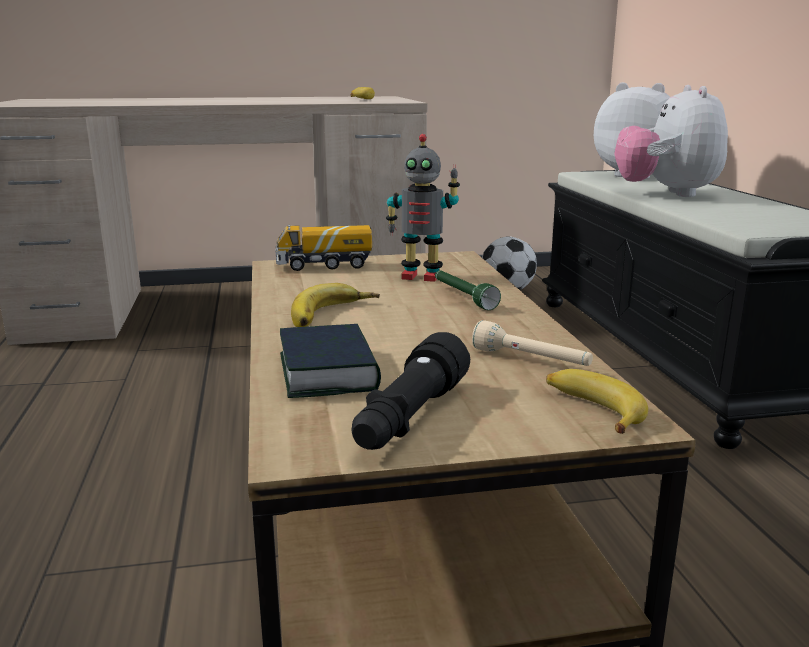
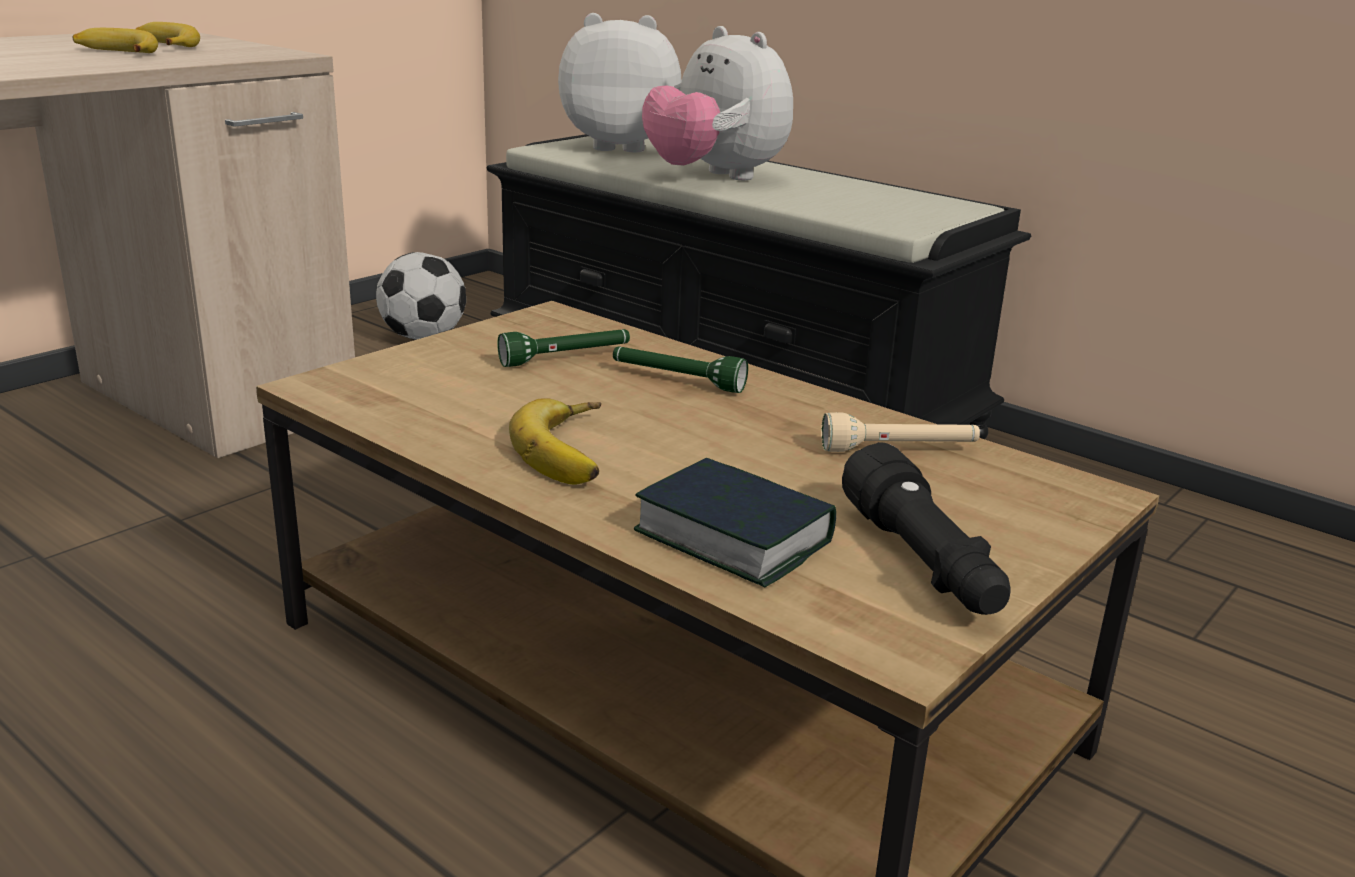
camera: 40 degrees left, 5 degrees up
(324, 266) = (396, 370): toy truck -> none
(421, 276) = (566, 358): toy robot -> green flashlight
(592, 409) = (1044, 492): banana -> banana (116, 52)

